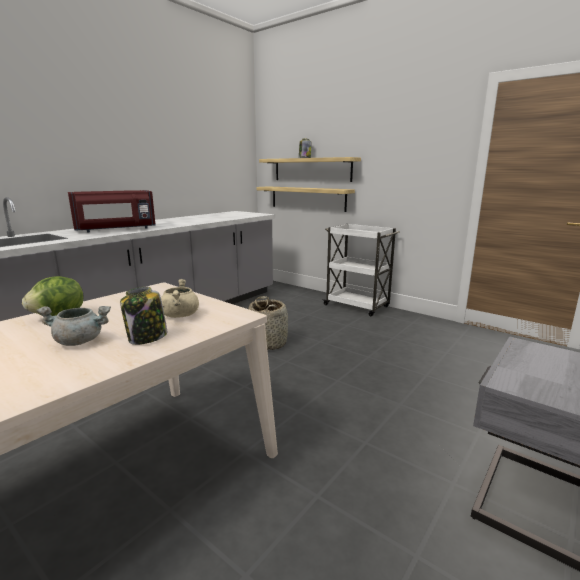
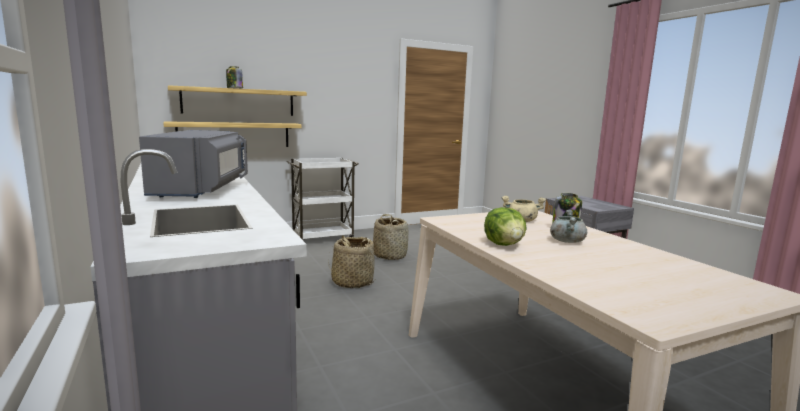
camera: 65 degrees left, 5 degrees down
(116, 229) = (202, 190): red microwave -> grey microwave
(357, 341) = (390, 255): none -> basket

